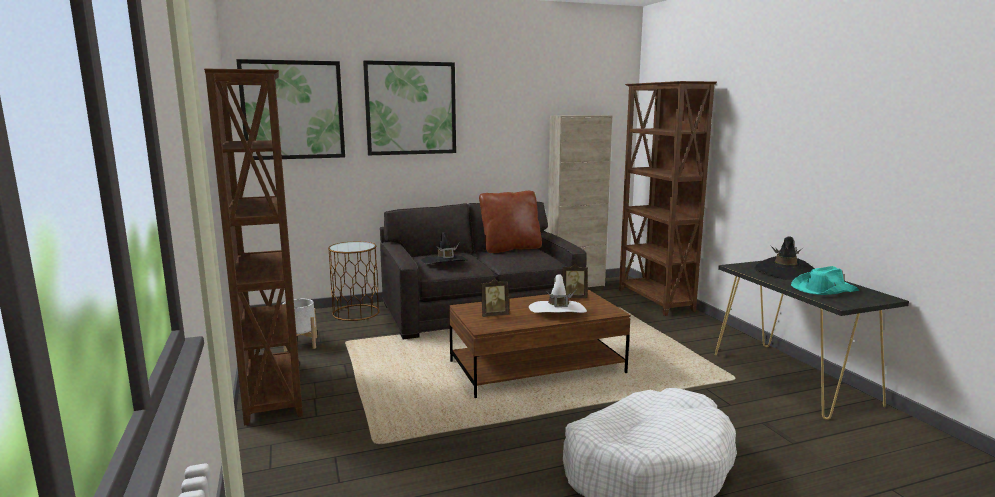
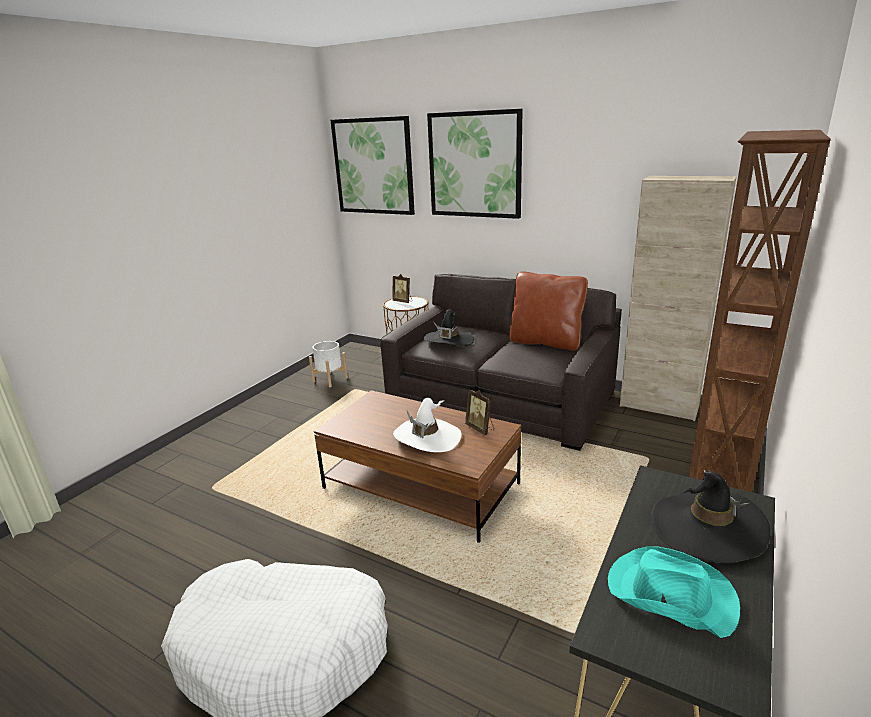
camera: 50 degrees right, 10 degrees up
(275, 391) = (252, 413): brown bookcase -> none
(494, 315) = (372, 417): picture frame -> picture frame (403, 301)

